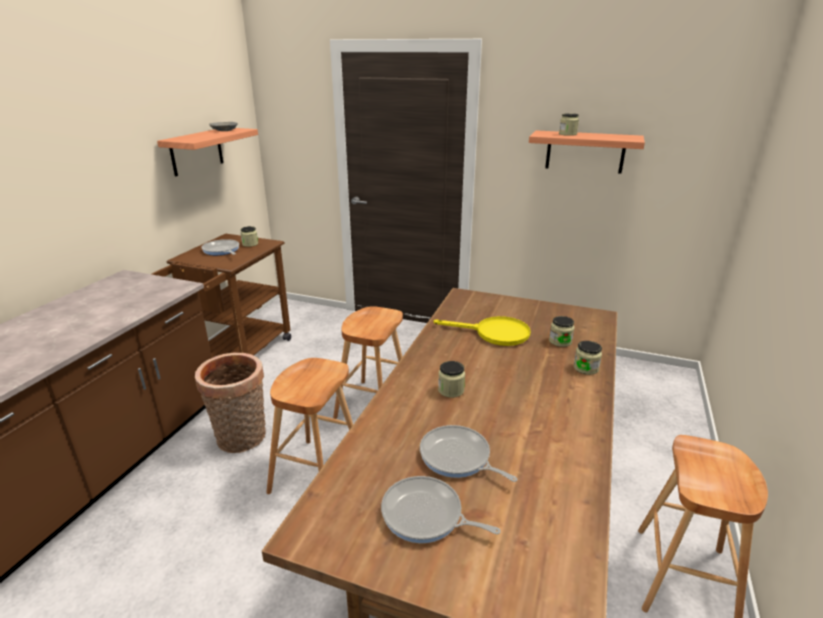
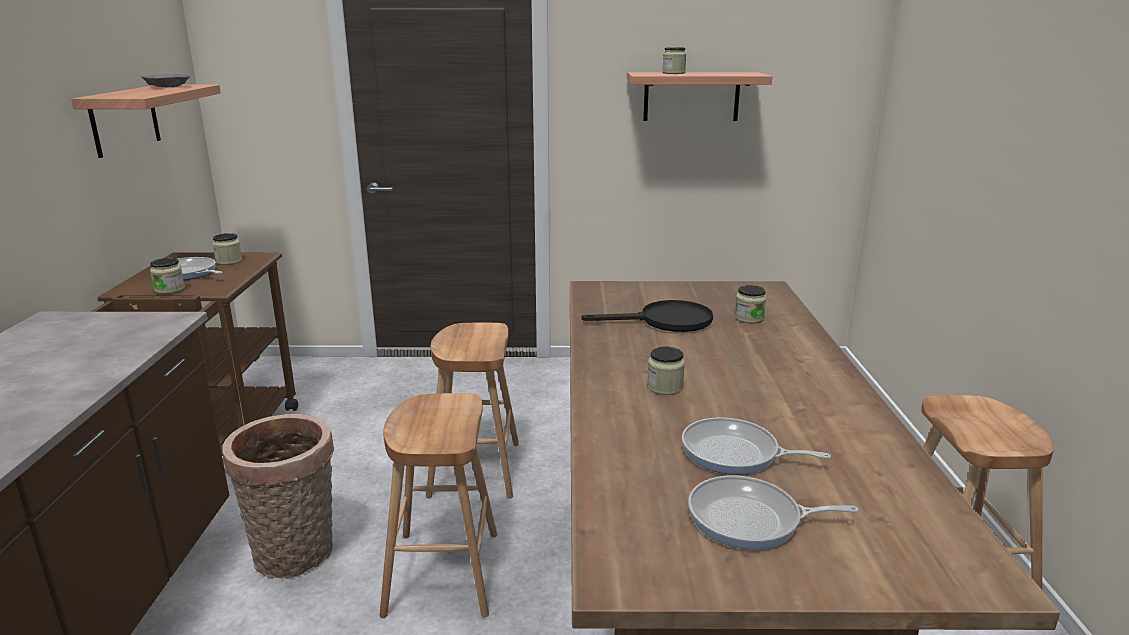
camera: 20 degrees left, 5 degrees down
(494, 333) = (665, 321): yellow frying pan -> black frying pan
(586, 368) = (800, 340): jar -> jar (169, 289)

